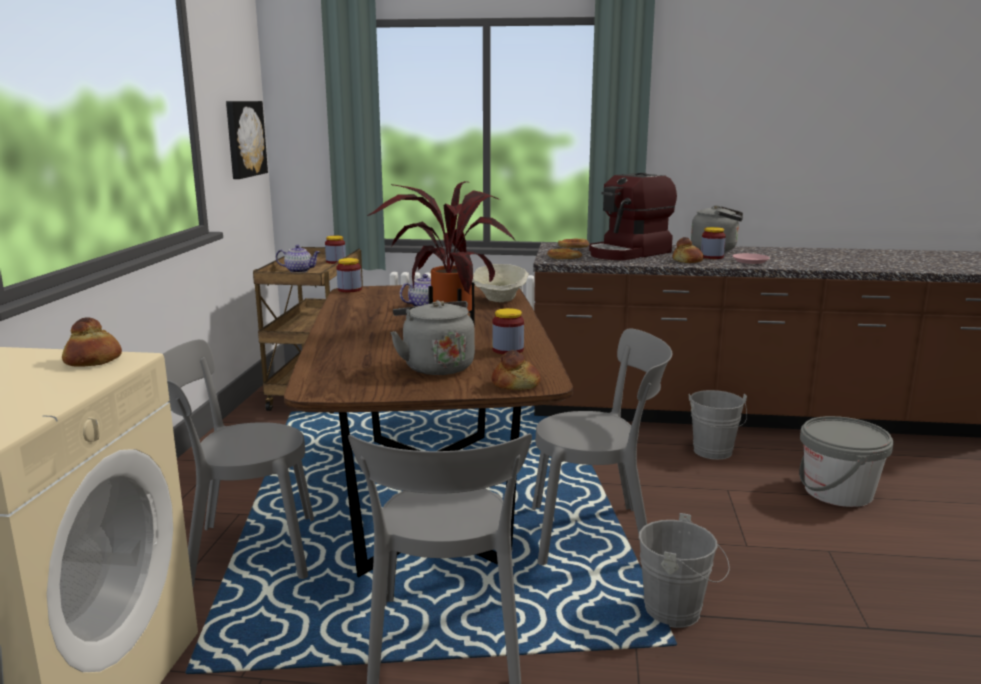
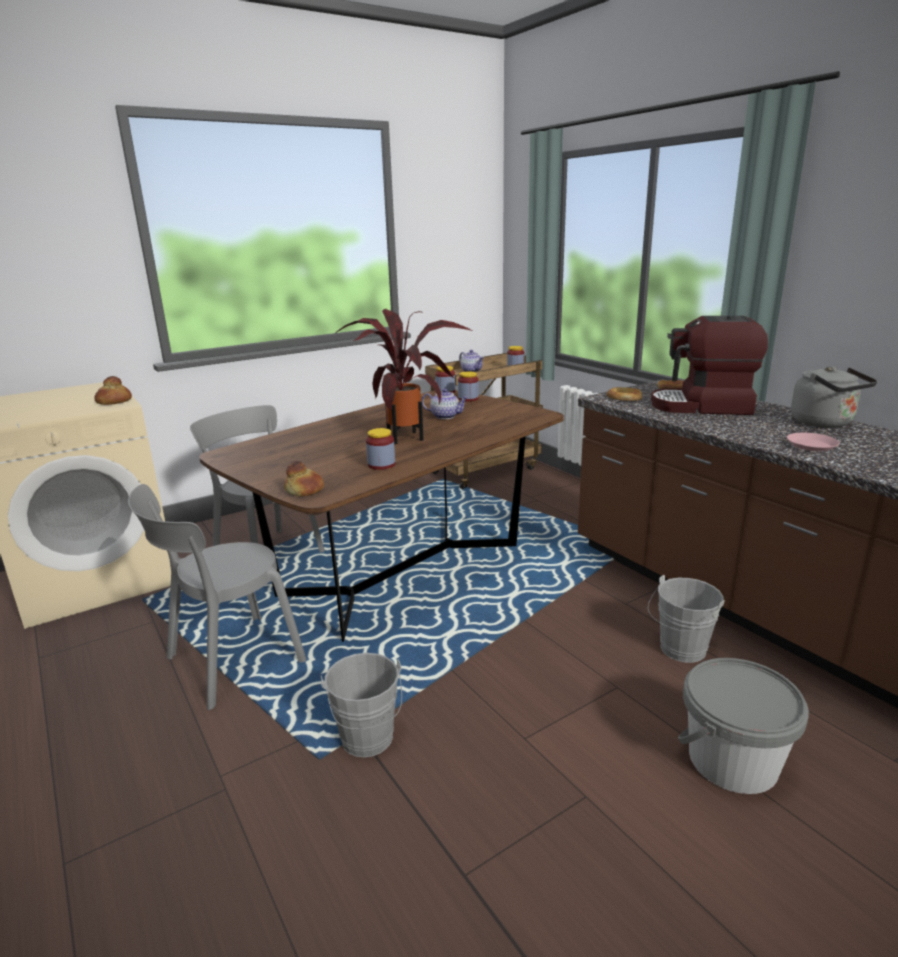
camera: 50 degrees right, 5 degrees up
(244, 139) = (464, 260): picture -> none
(435, 366) = (311, 461): grey kettle -> none
(500, 300) = (508, 425): beige bowl -> none
(597, 535) = (438, 655): grey chair -> none
(687, 261) = (734, 428): bread -> none
(712, 257) = (781, 430): jar -> jar (468, 399)

